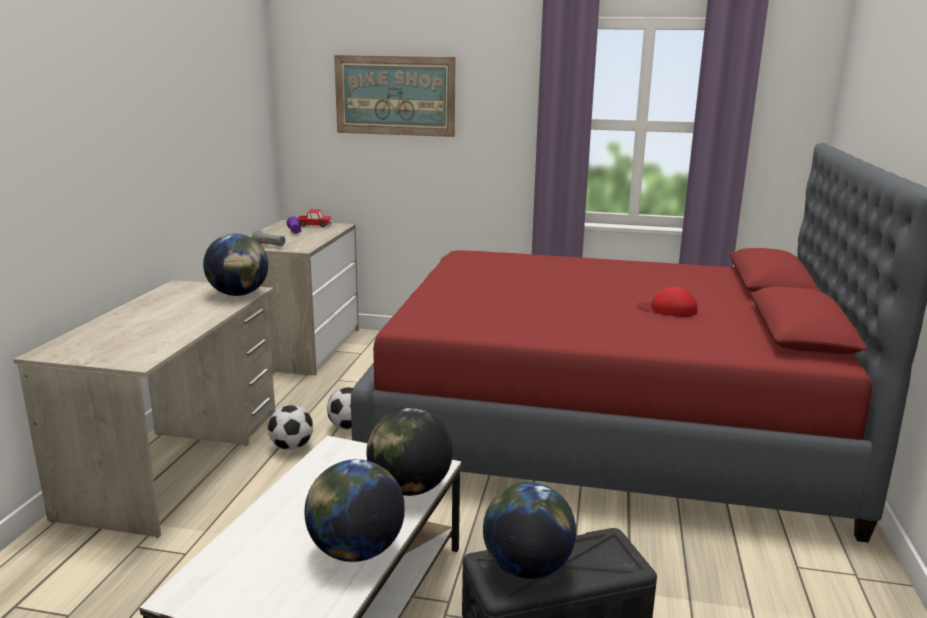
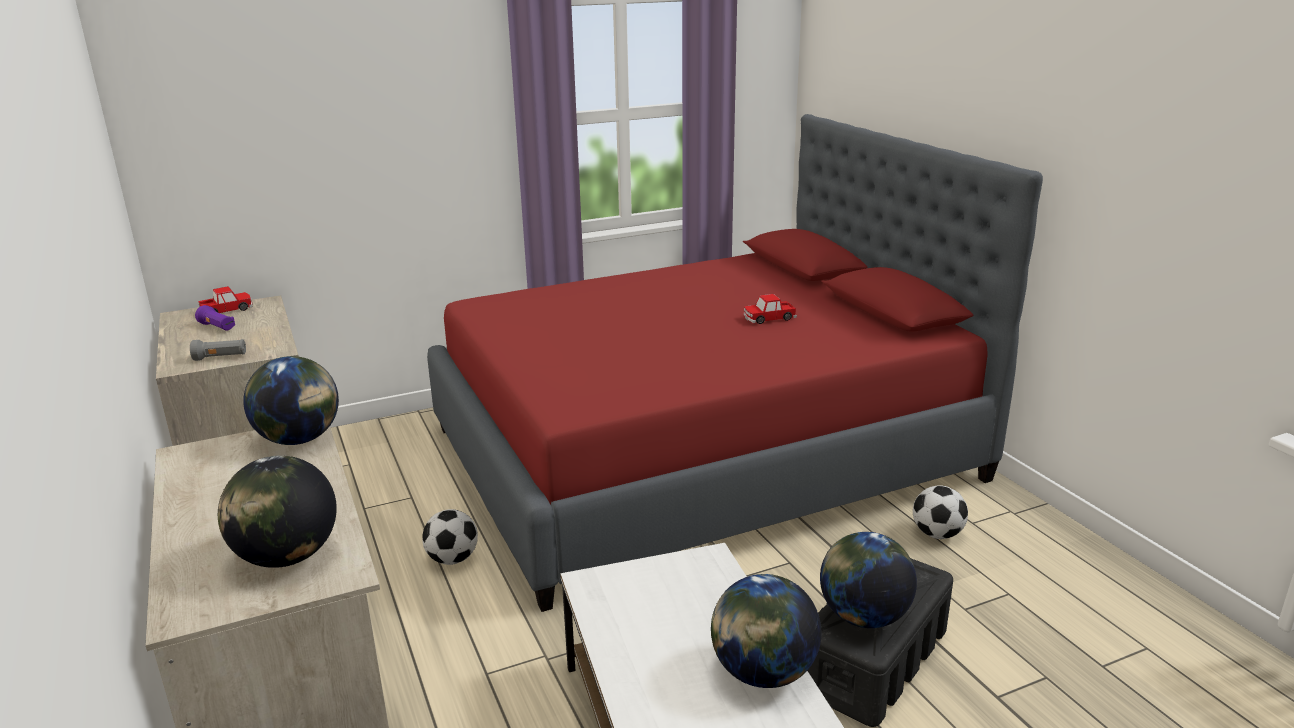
camera: 35 degrees left, 5 degrees up
(292, 447) = (416, 610): football -> football (937, 534)
(395, 95) = (313, 111): picture -> none
(409, 488) = (721, 590): globe -> globe (287, 557)
(668, 309) = (769, 318): red cap -> toy car

